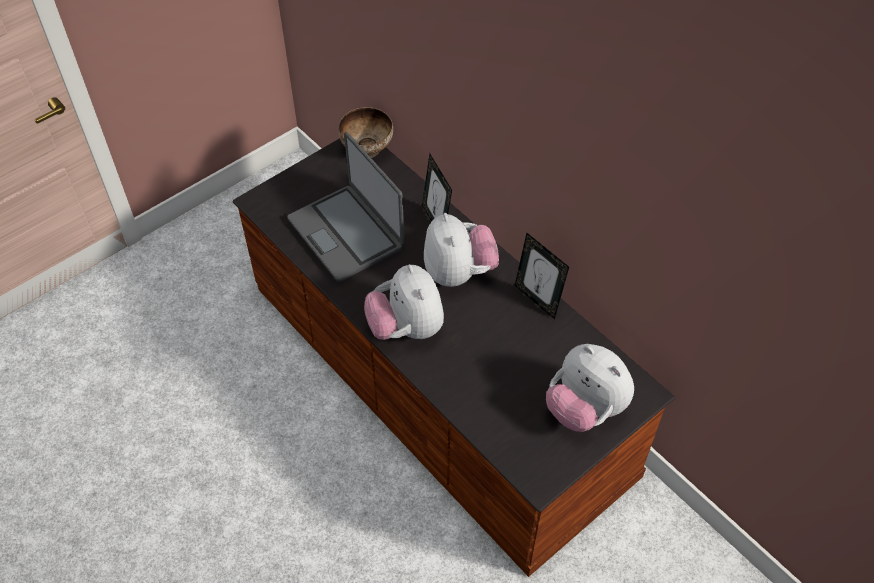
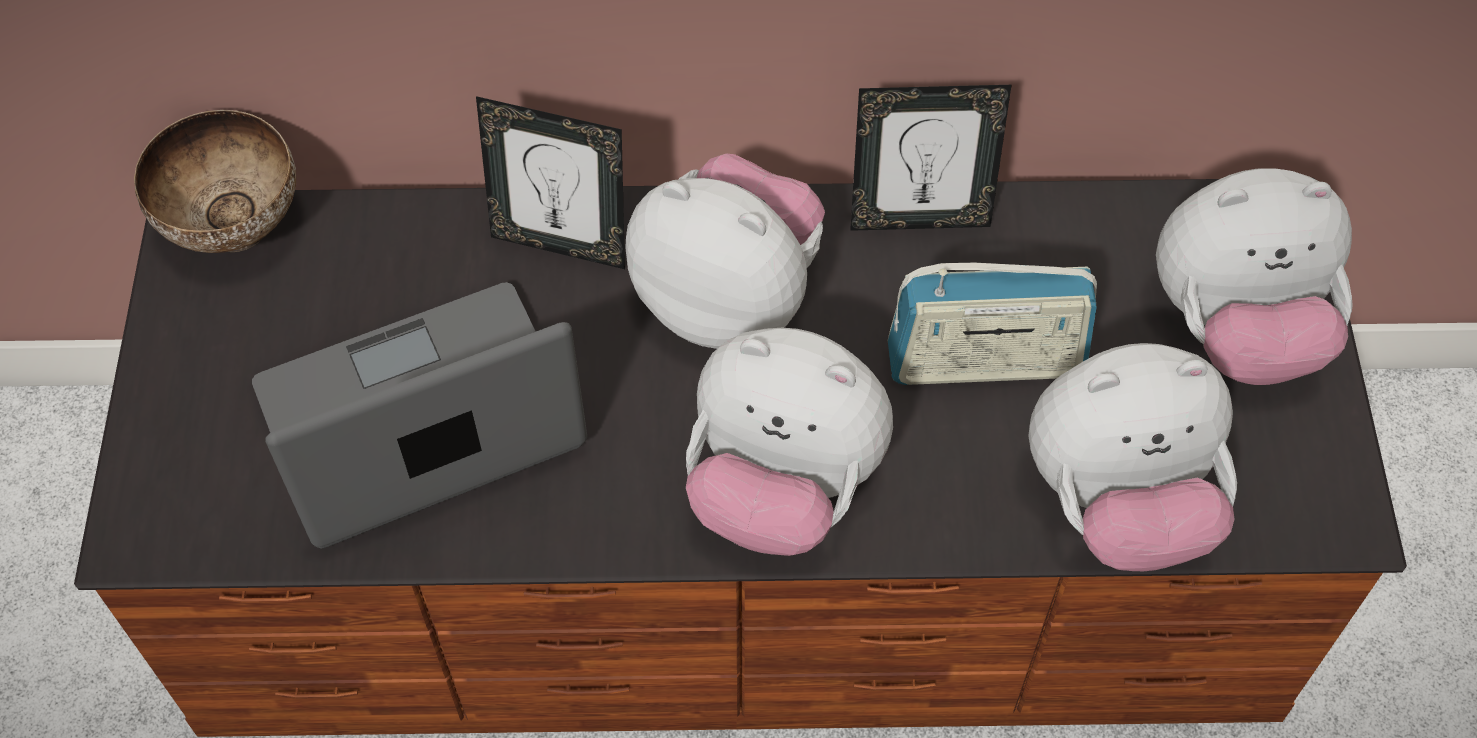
camera: 50 degrees left, 5 degrees up
(346, 233) = (421, 422): laptop -> laptop turned 150 degrees clockwise
(484, 416) = (1118, 503): none -> plush toy
(501, 349) = (985, 362): none -> radio

